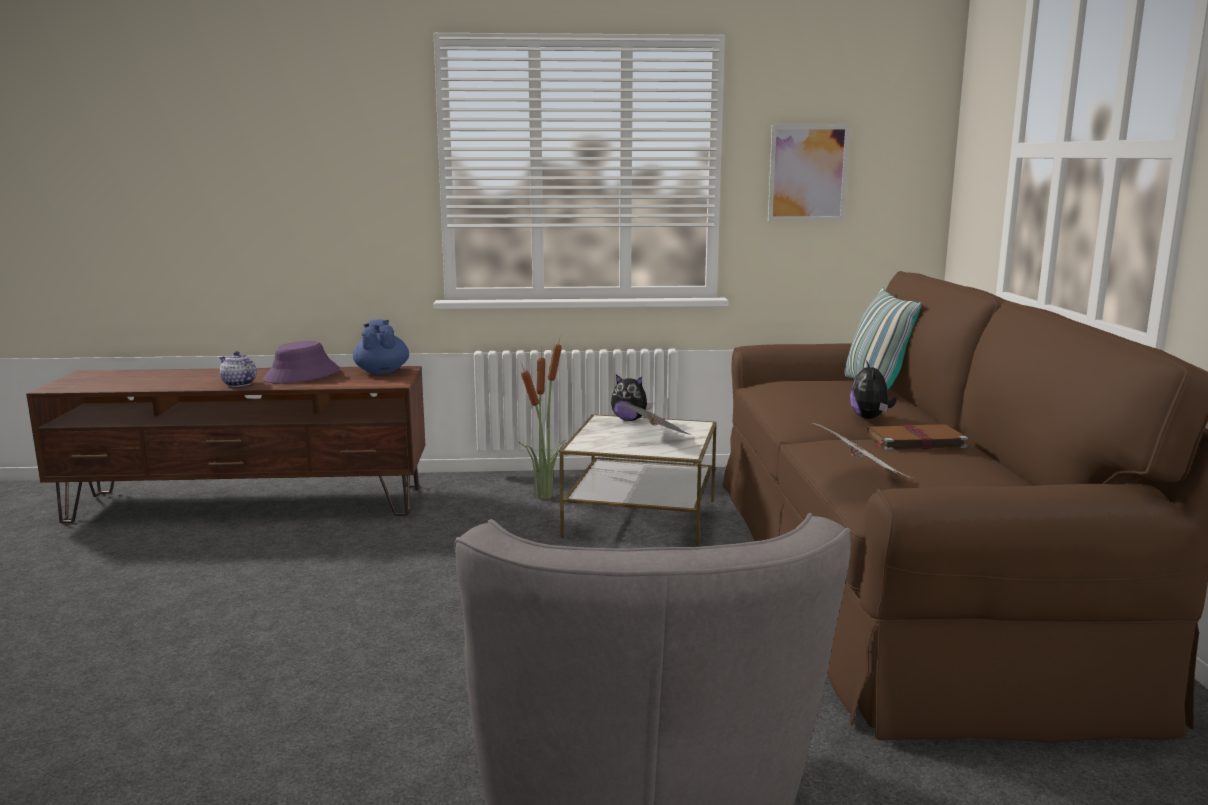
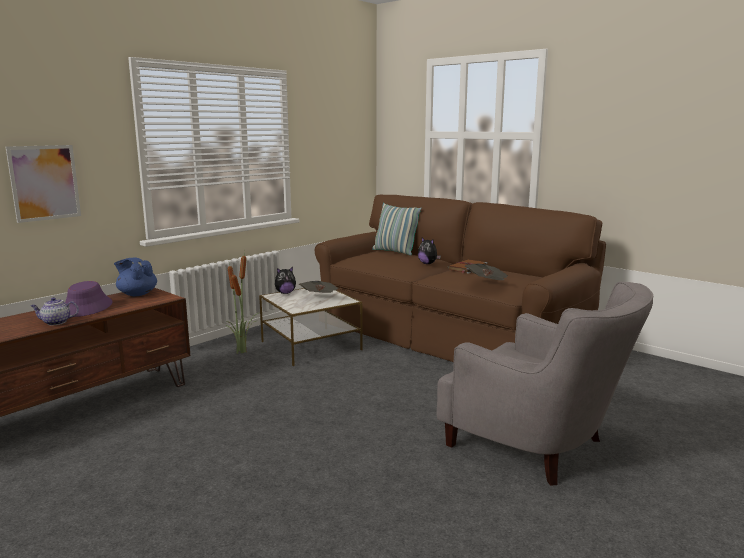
camera: 45 degrees left, 0 degrees up
(807, 173) = (324, 146): picture -> picture (44, 183)

